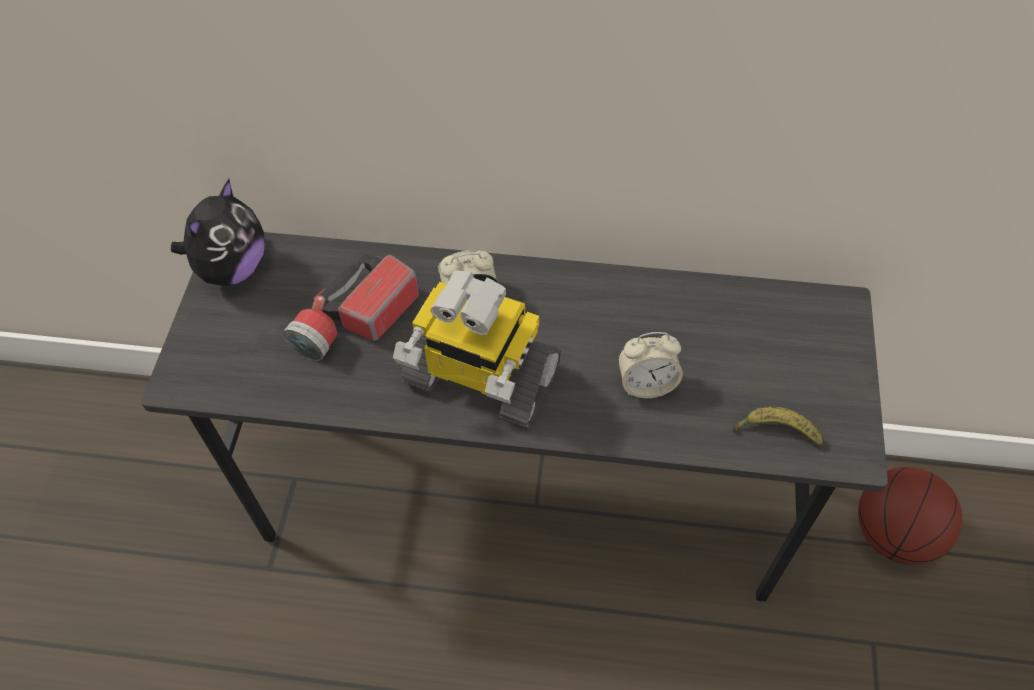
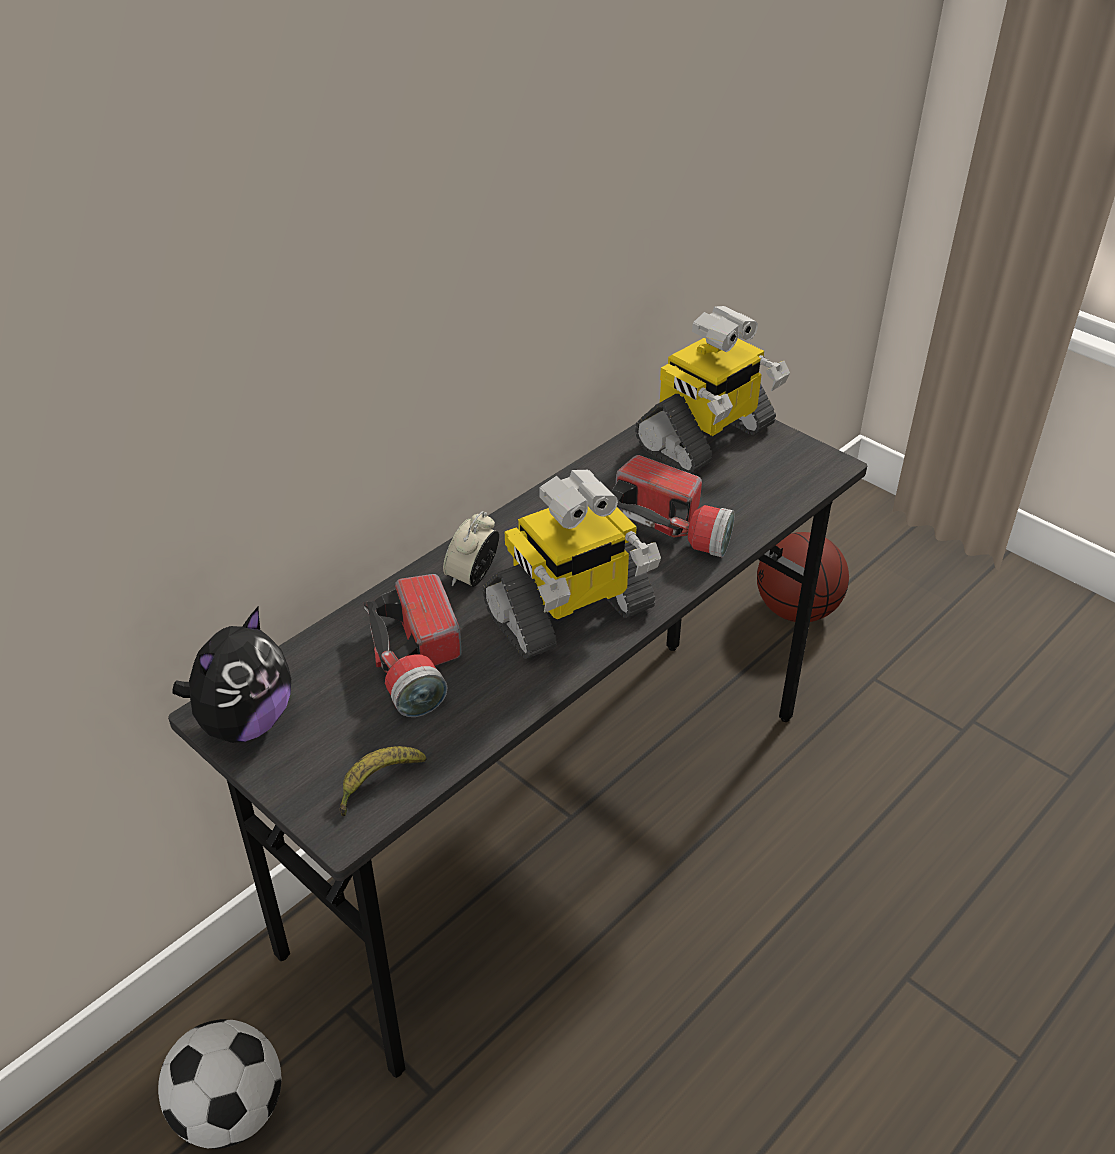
camera: 55 degrees left, 15 degrees down
(193, 470) = (232, 1111): none -> football
(232, 268) = (244, 722): plush toy -> plush toy turned 60 degrees clockwise
(646, 383) = (672, 526): alarm clock -> flashlight
(775, 431) = (777, 487): banana -> banana (378, 783)
(791, 339) = (706, 438): none -> toy robot

